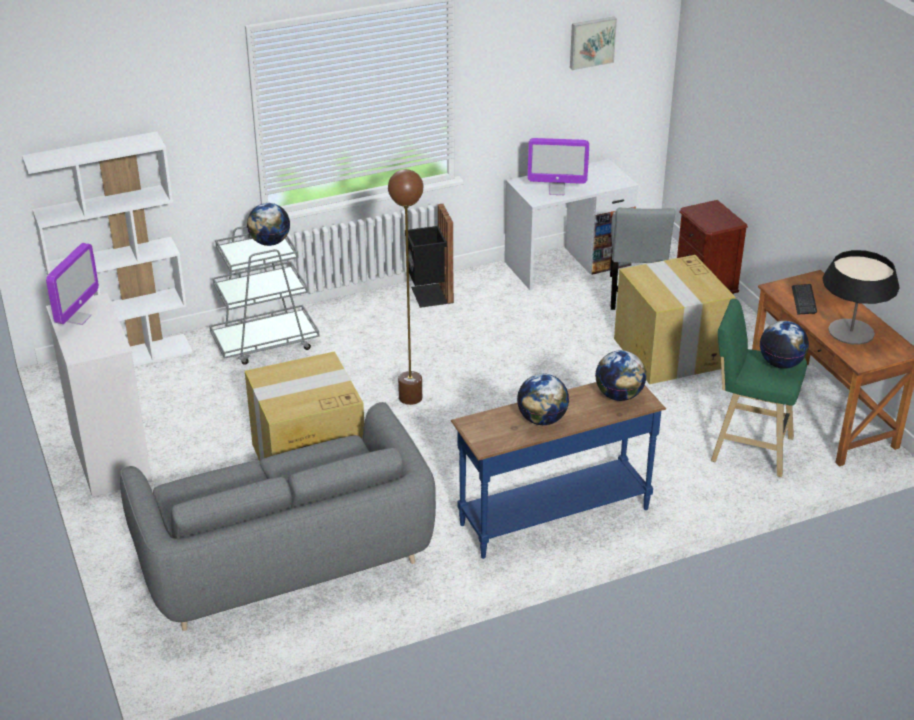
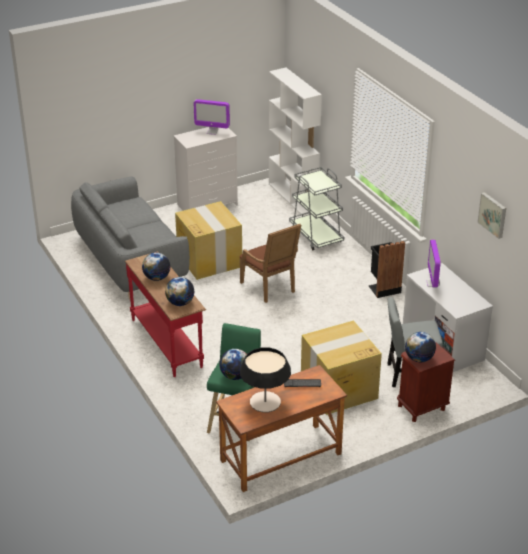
camera: 85 degrees right, 0 degrees up
(269, 242) = (328, 185): globe -> globe (419, 358)
(410, 398) = (270, 288): brown floor lamp -> brown armchair
(553, 515) = (167, 343): blue console table -> red console table

